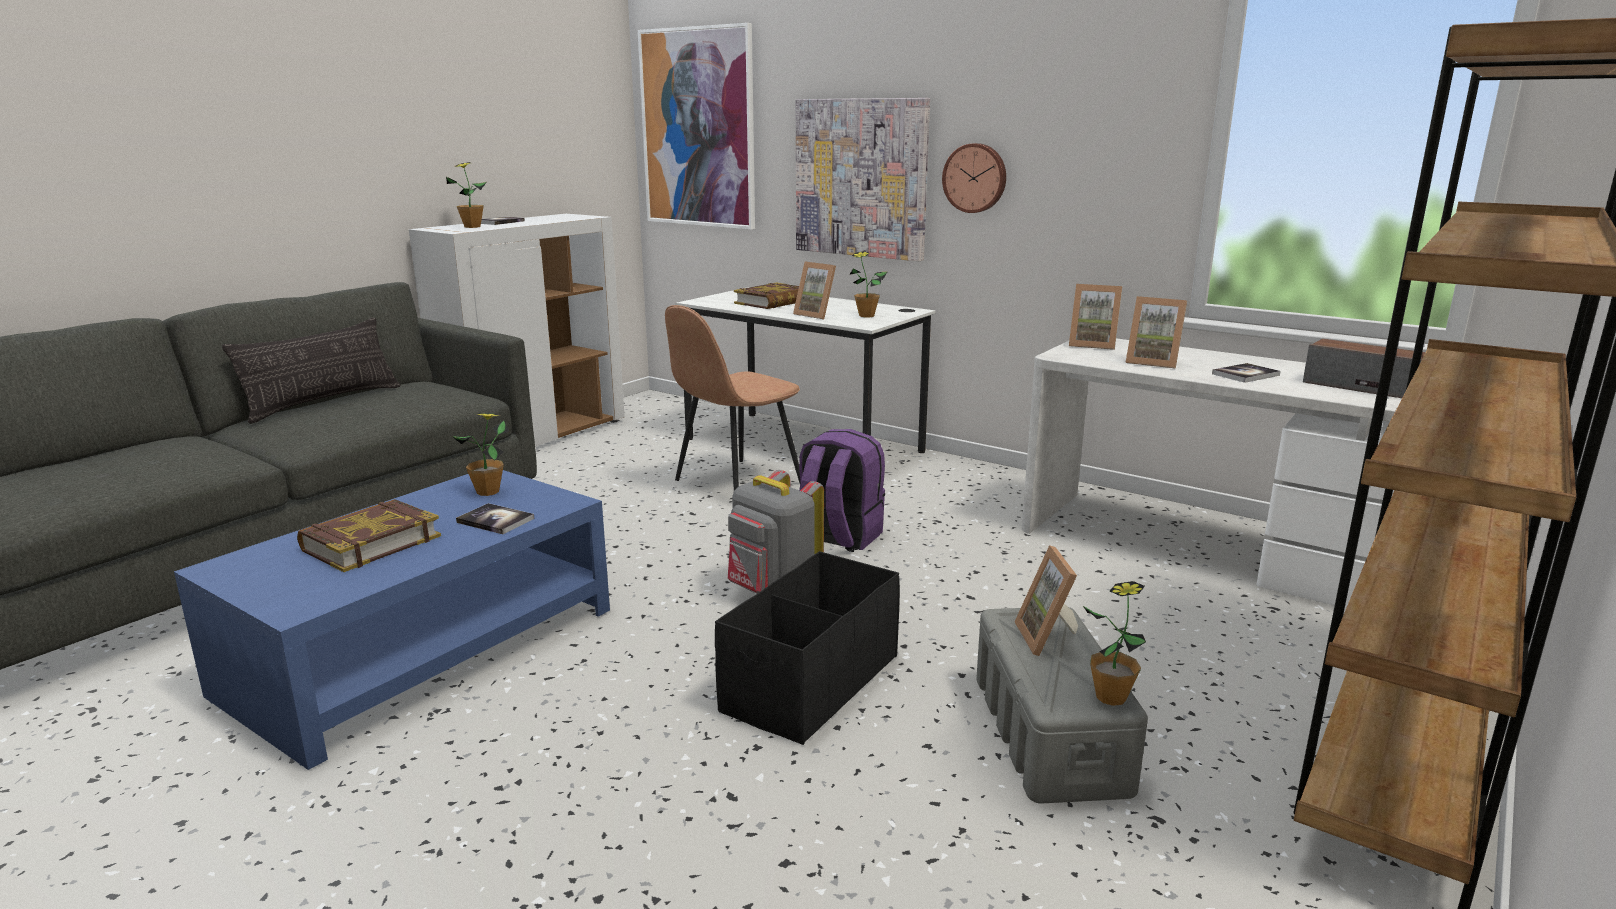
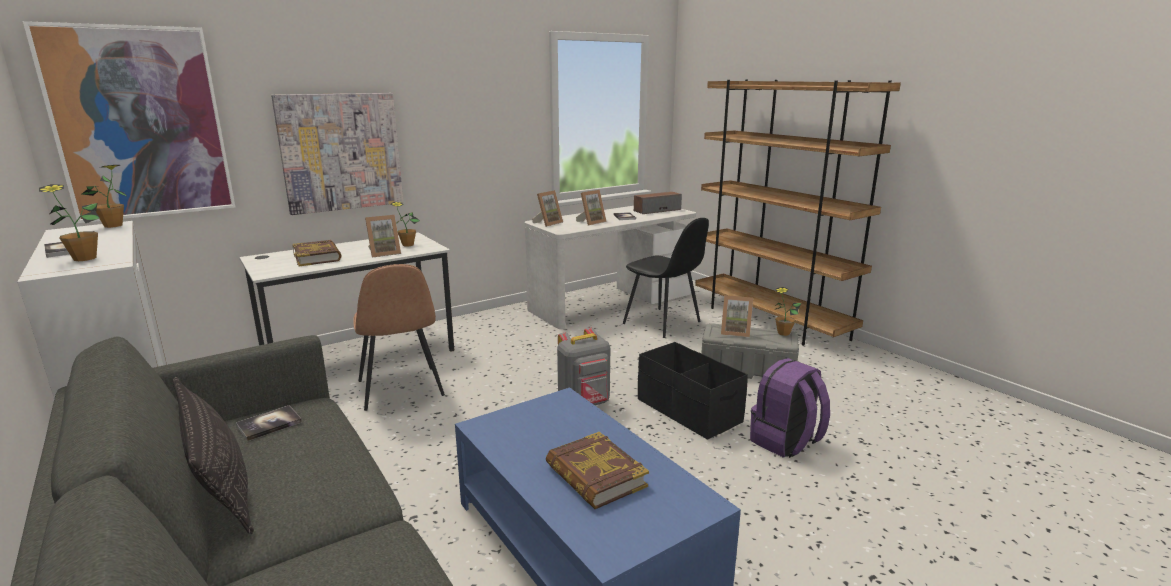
camera: 70 degrees left, 0 degrees up
(488, 492) = (518, 426): potted plant -> potted plant (113, 226)
(495, 520) = (582, 425): book -> book (269, 424)
(838, 537) = (525, 373): purple backpack -> purple backpack (786, 442)
(975, 178) = (430, 143): wall clock -> none
(1173, 613) = (663, 323): none -> black chair

